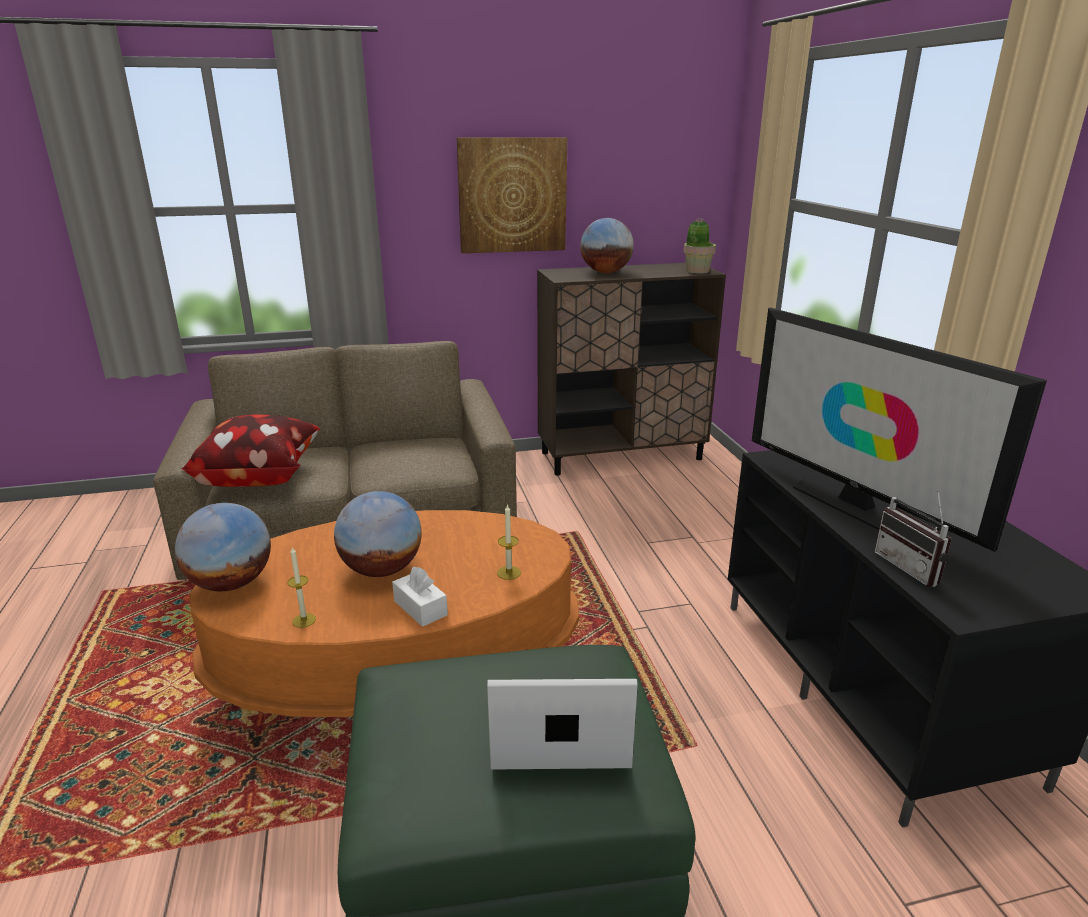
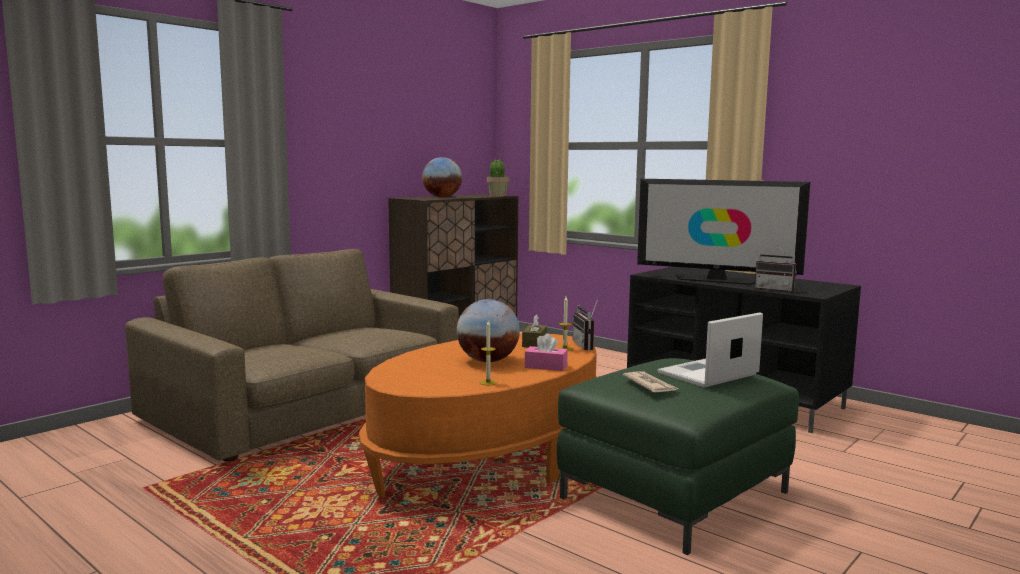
camera: 35 degrees left, 15 degrees down
(231, 583) = (400, 382): globe -> none
(259, 477) = (269, 356): pillow -> none
(420, 608) = (546, 366): white tissue box -> pink tissue box
(433, 724) = (650, 385): none -> newspaper
(494, 546) = (534, 343): none -> brown tissue box
(512, 195) = (370, 141): picture -> none
(547, 576) = (587, 346): none -> radio

